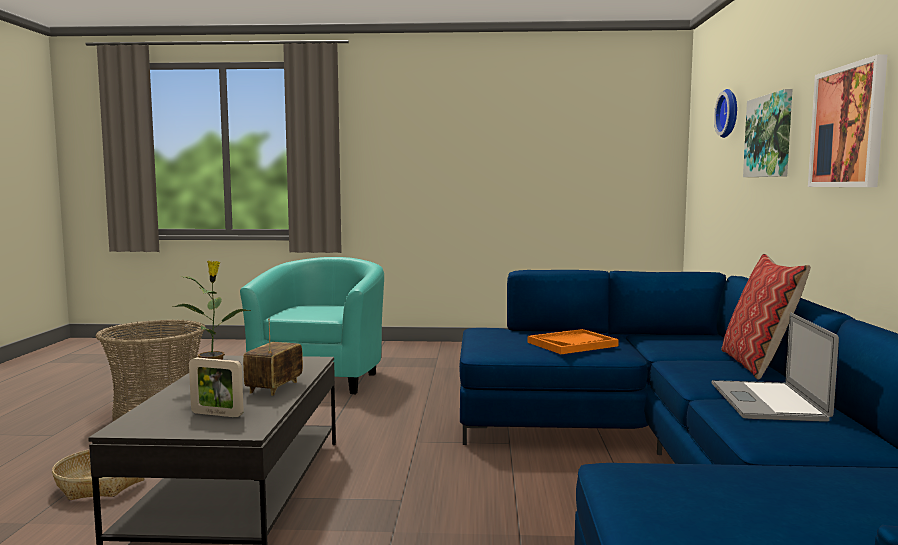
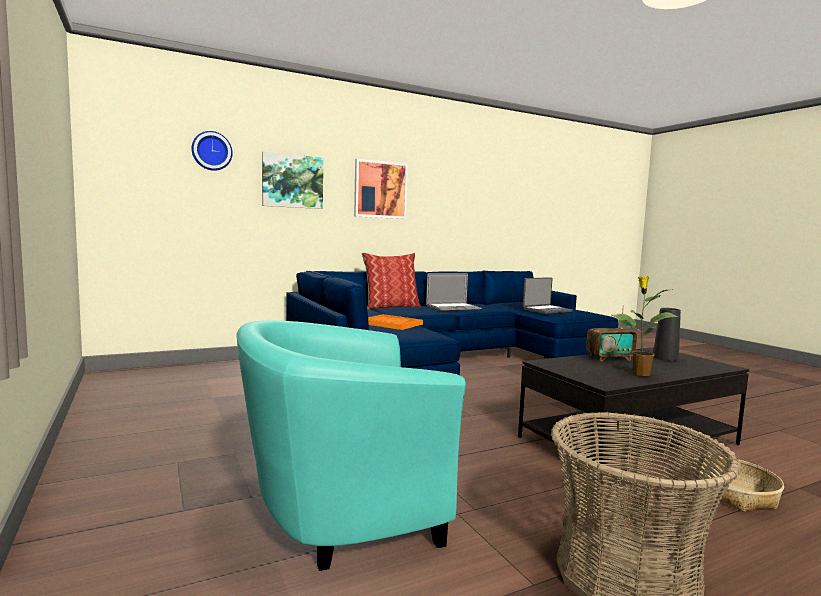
camera: 120 degrees left, 0 degrees up
(217, 414) = (665, 358): picture frame -> black vase
(734, 486) = (546, 310): none -> laptop

